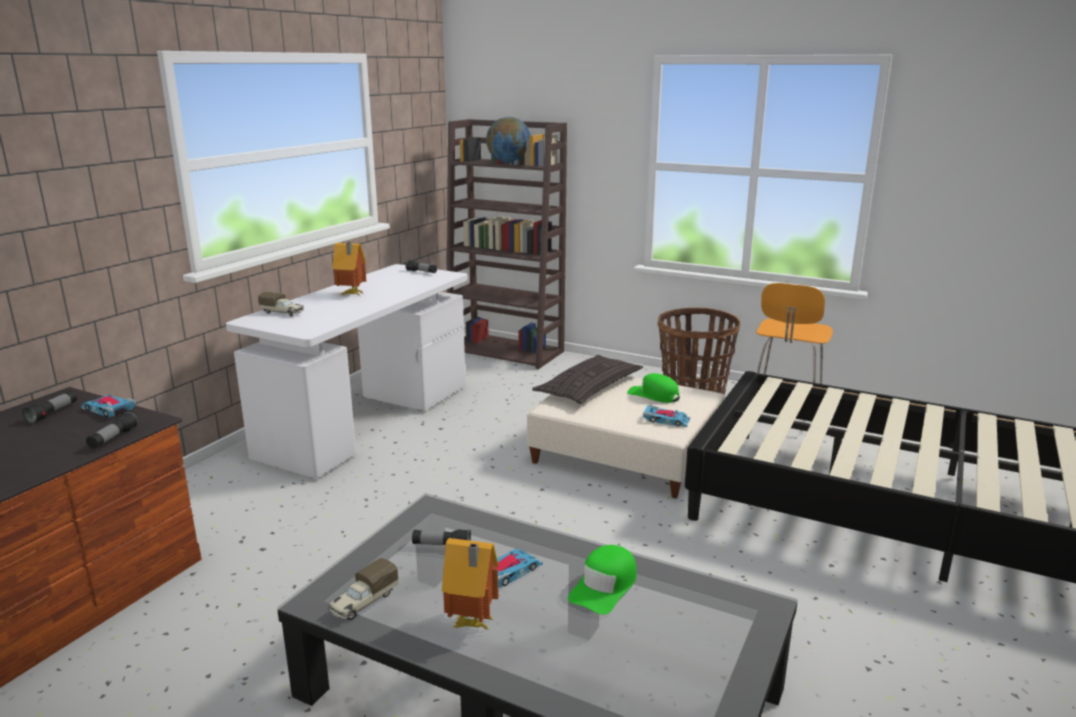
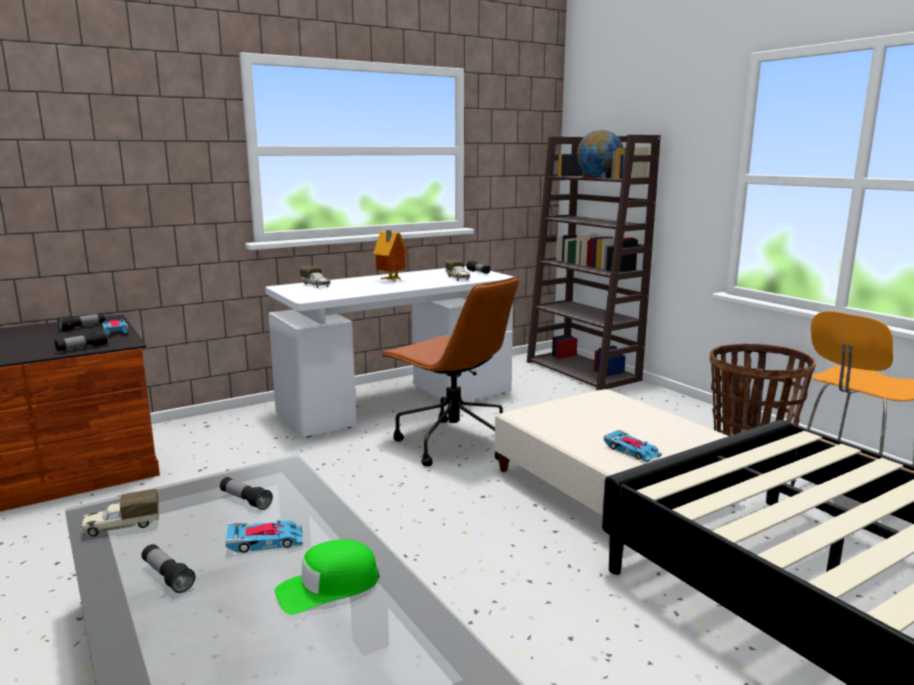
camera: 30 degrees right, 5 degrees down
(414, 282) = (458, 278): none -> toy truck
(464, 448) = (452, 443): none -> brown office chair
(472, 624) = (167, 576): toy house -> flashlight
(589, 387) = (586, 405): pillow -> none
(653, 395) = (648, 424): green cap -> none

